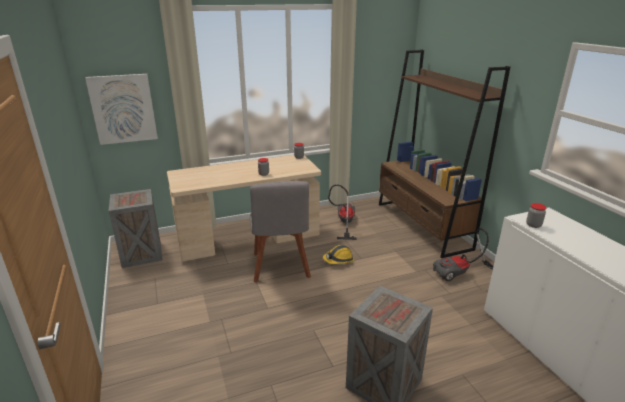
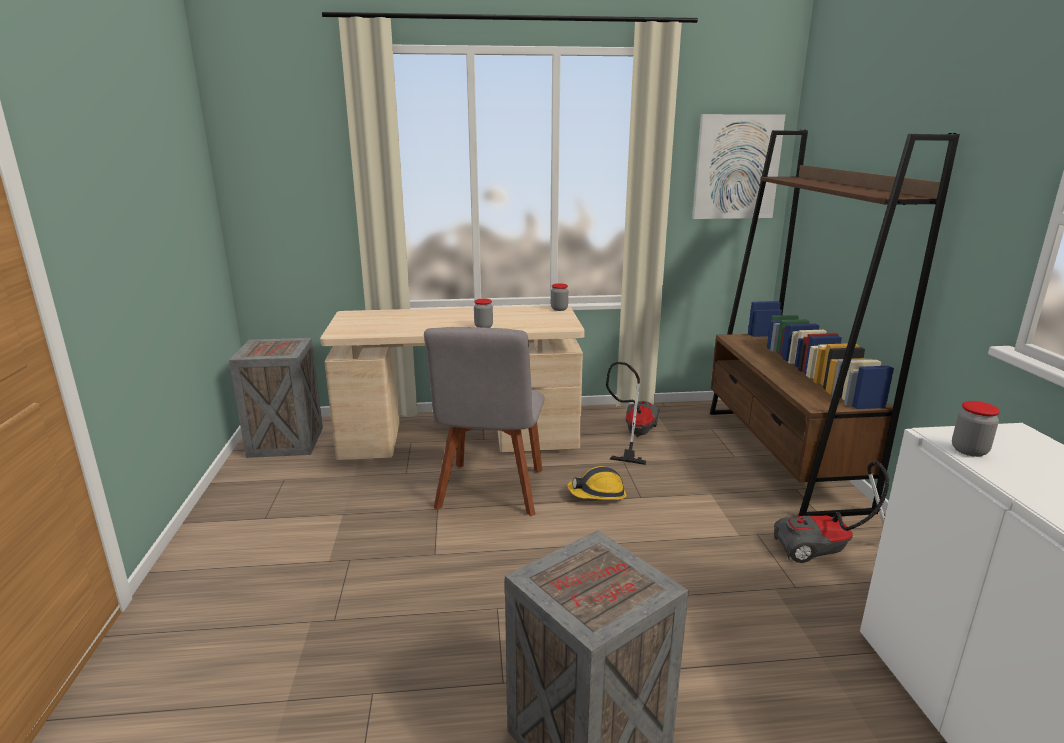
camera: 15 degrees right, 5 degrees down
(123, 109) = (282, 207): picture -> picture (736, 167)

